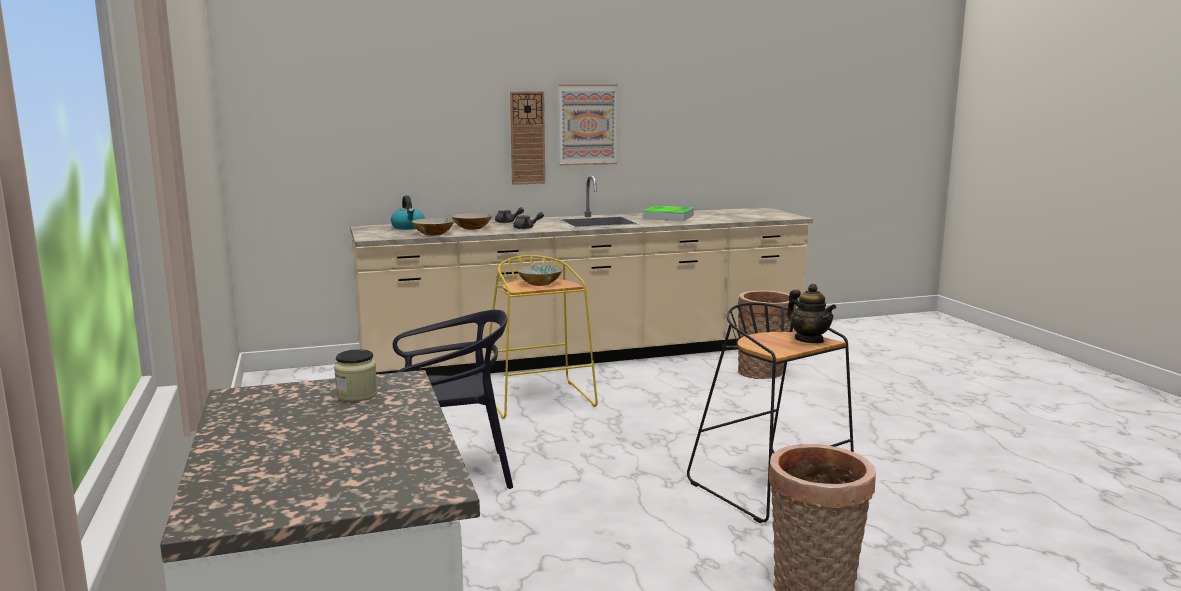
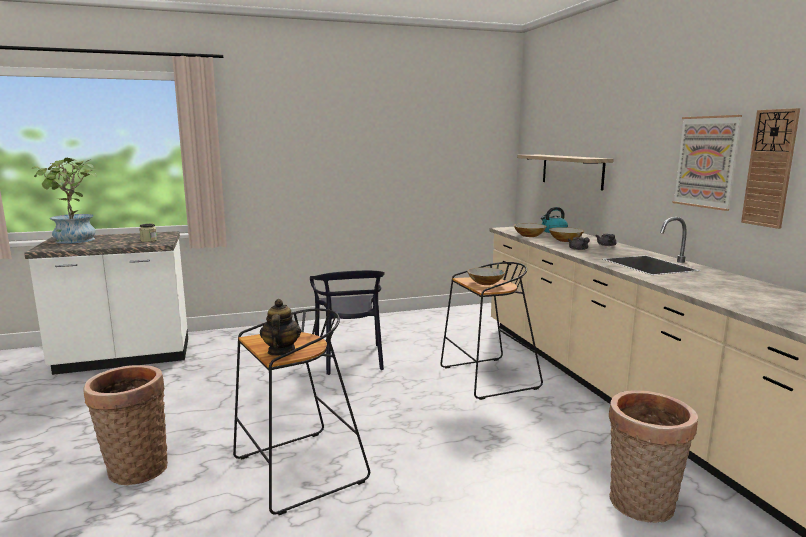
camera: 90 degrees right, 0 degrees up
(303, 477) = (74, 241): none -> potted plant
(382, 148) = (571, 171): none -> shelf
(527, 138) = (654, 171): wall clock -> wall clock (770, 168)
(540, 400) = (488, 378): yellow stool -> black stool
(668, 217) = (723, 284): tray -> none
(809, 340) = (281, 351): teapot -> teapot turned 120 degrees clockwise

